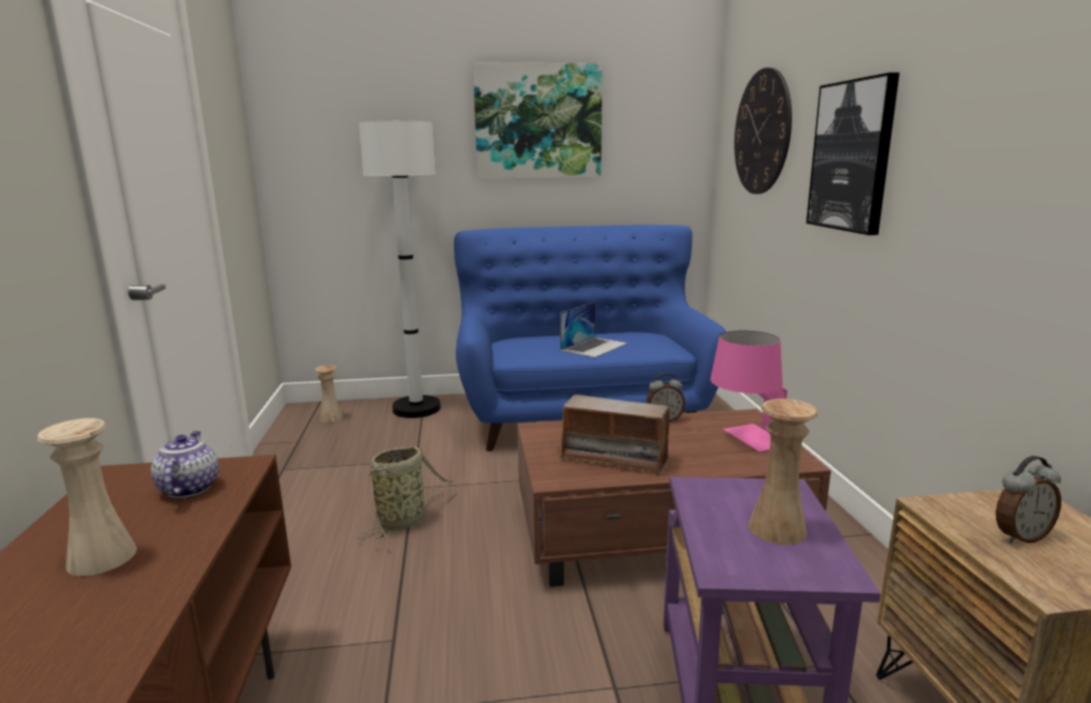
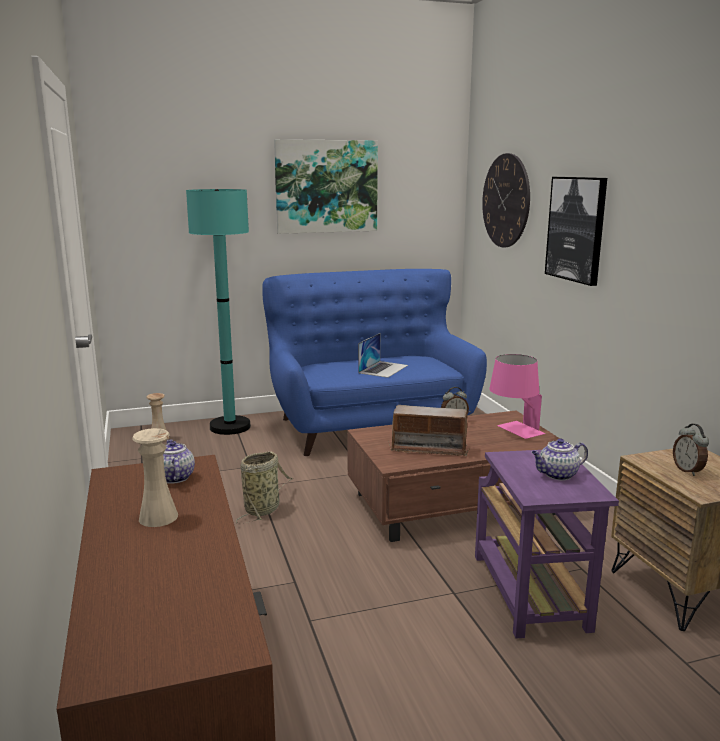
camera: 10 degrees left, 0 degrees up
(416, 408) = (230, 427): white floor lamp -> turquoise floor lamp
(777, 529) = (557, 475): beige vase -> teapot
(1019, 536) = (688, 470): alarm clock -> alarm clock turned 105 degrees clockwise

